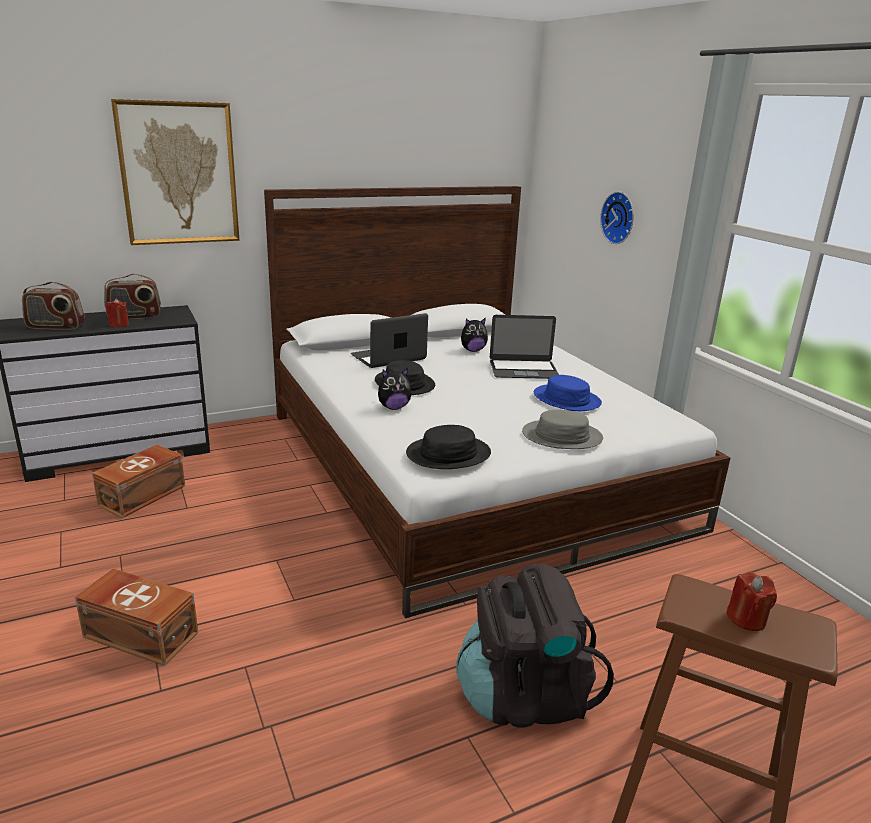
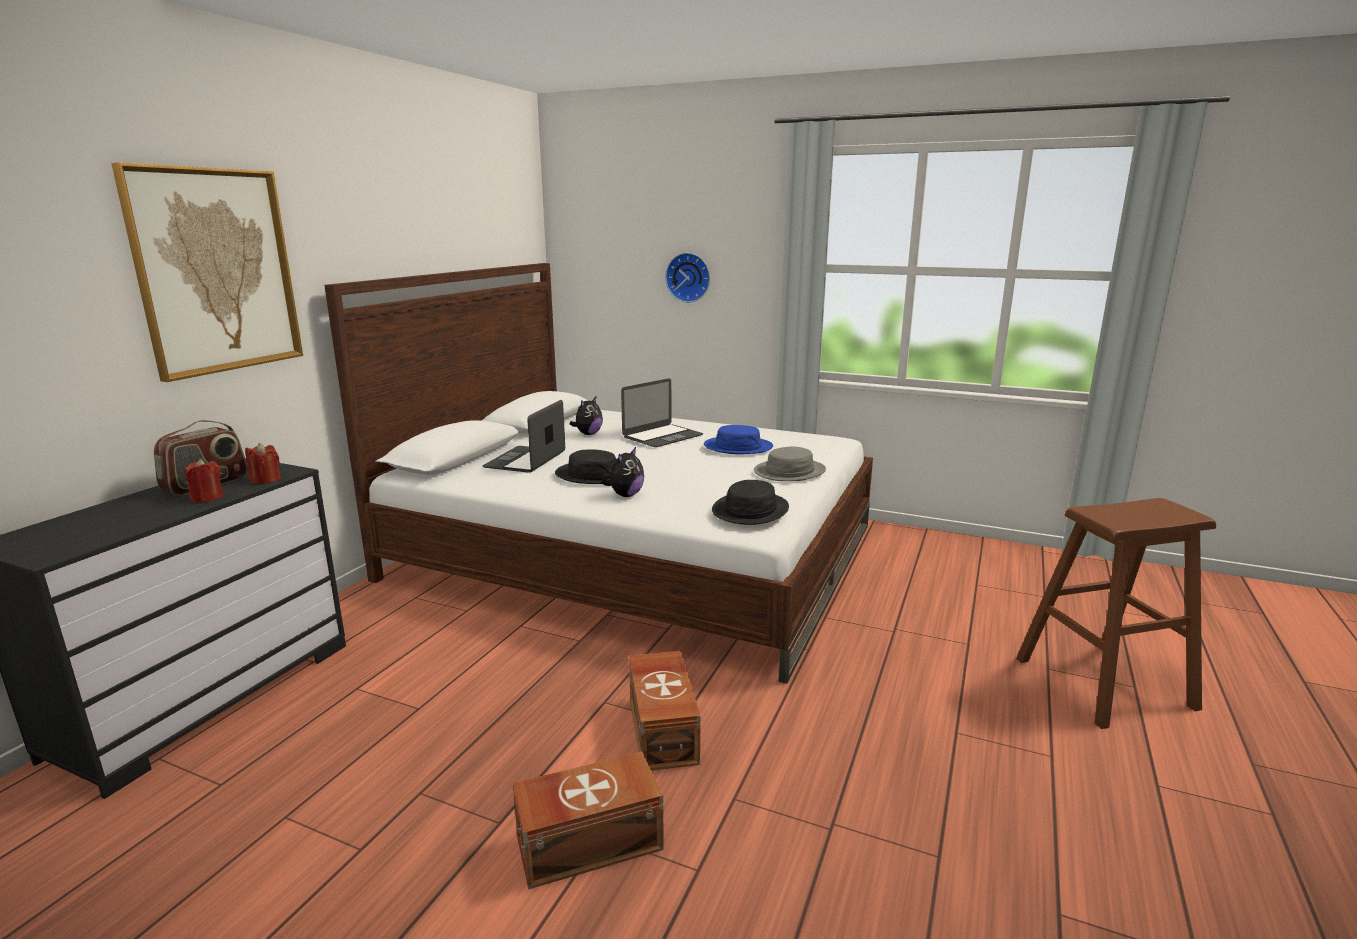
camera: 40 degrees left, 5 degrees down
(55, 327) = (105, 526): radio -> none
(144, 495) = (338, 723): brown storage box -> brown storage box (664, 729)
(524, 696) = (941, 685): black backpack -> none
(746, 619) = (1140, 513): red candle -> red candle (266, 479)

